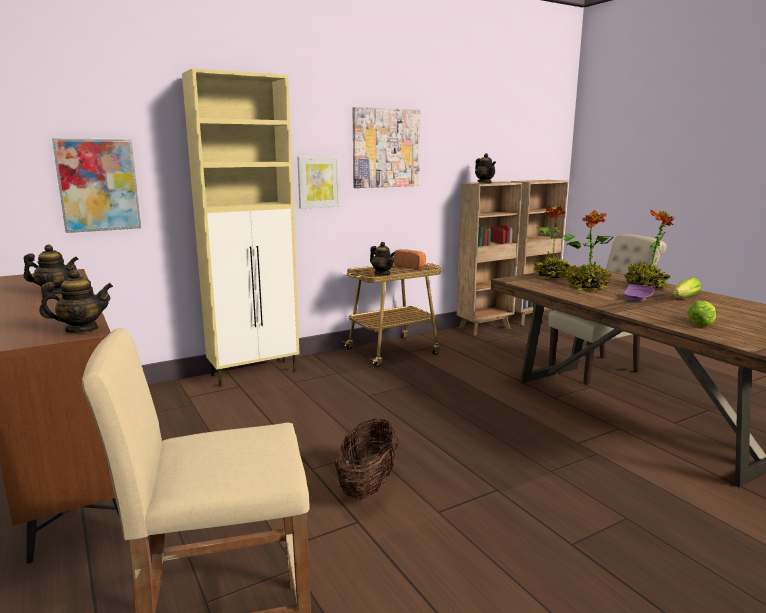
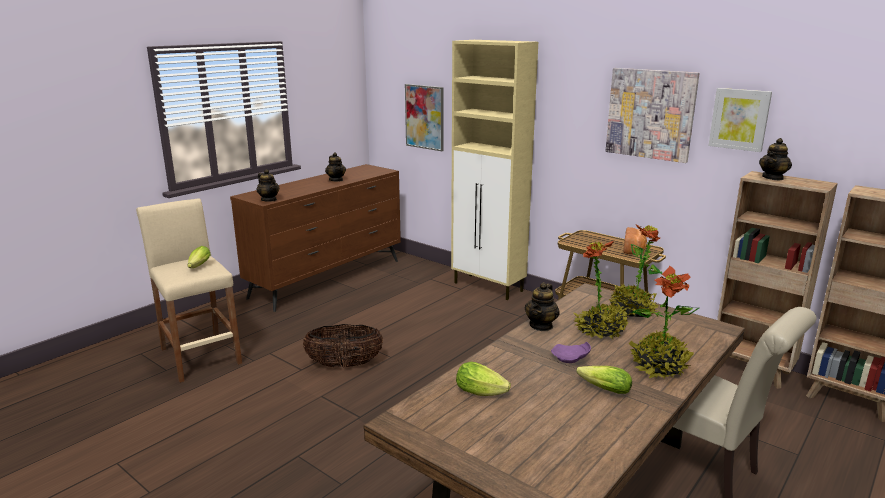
camera: 70 degrees right, 5 degrees up
(241, 442) = (198, 267): none -> lettuce
(318, 182) = (572, 139): picture -> picture (739, 119)
(382, 273) = (579, 244): teapot -> teapot (541, 326)

